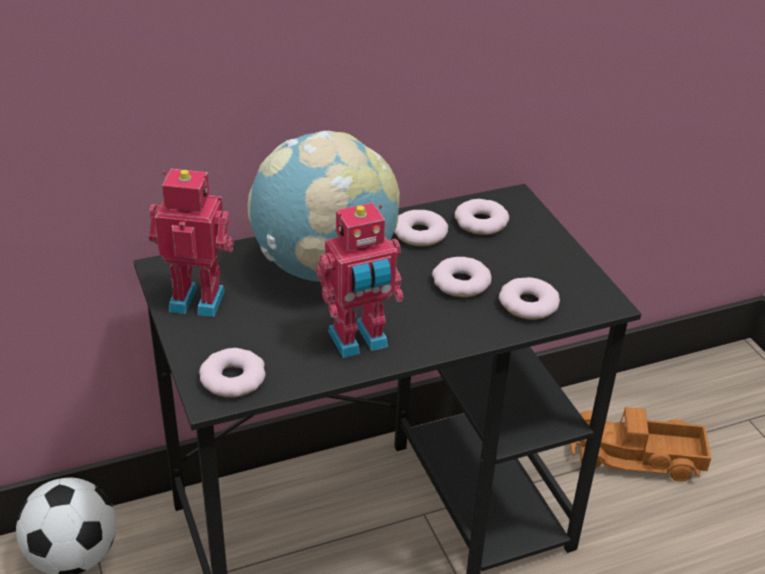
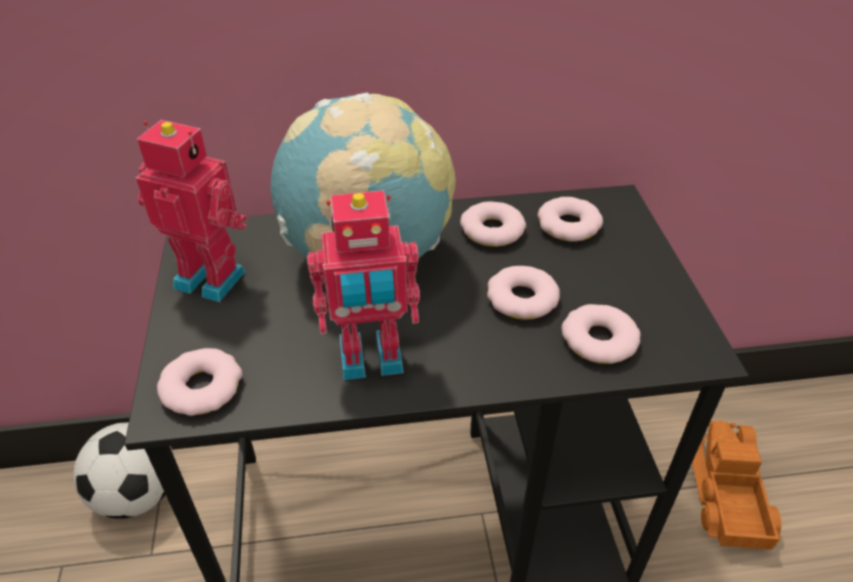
camera: 15 degrees right, 5 degrees up
(637, 457) = (723, 489): toy truck -> toy truck turned 75 degrees clockwise

